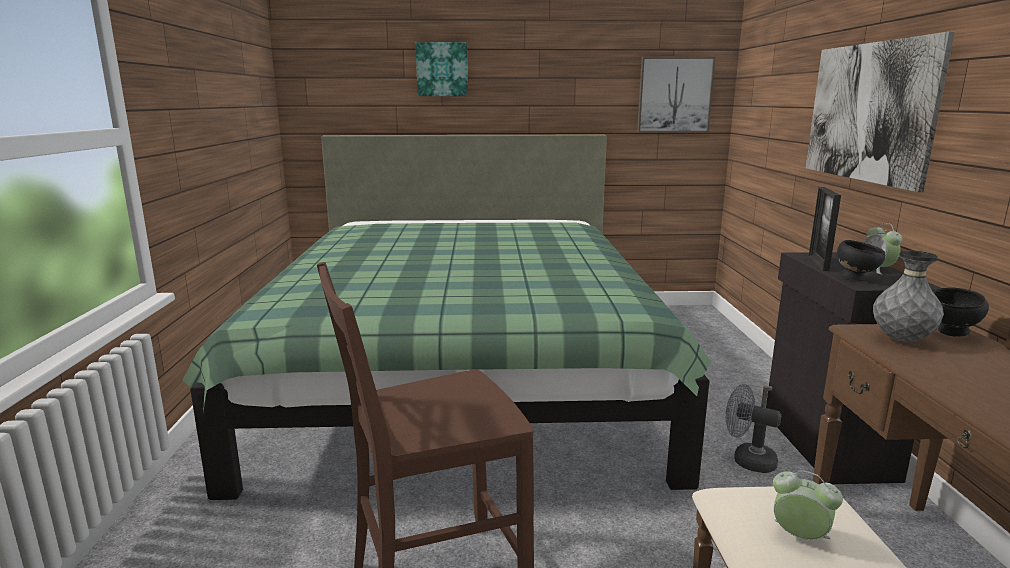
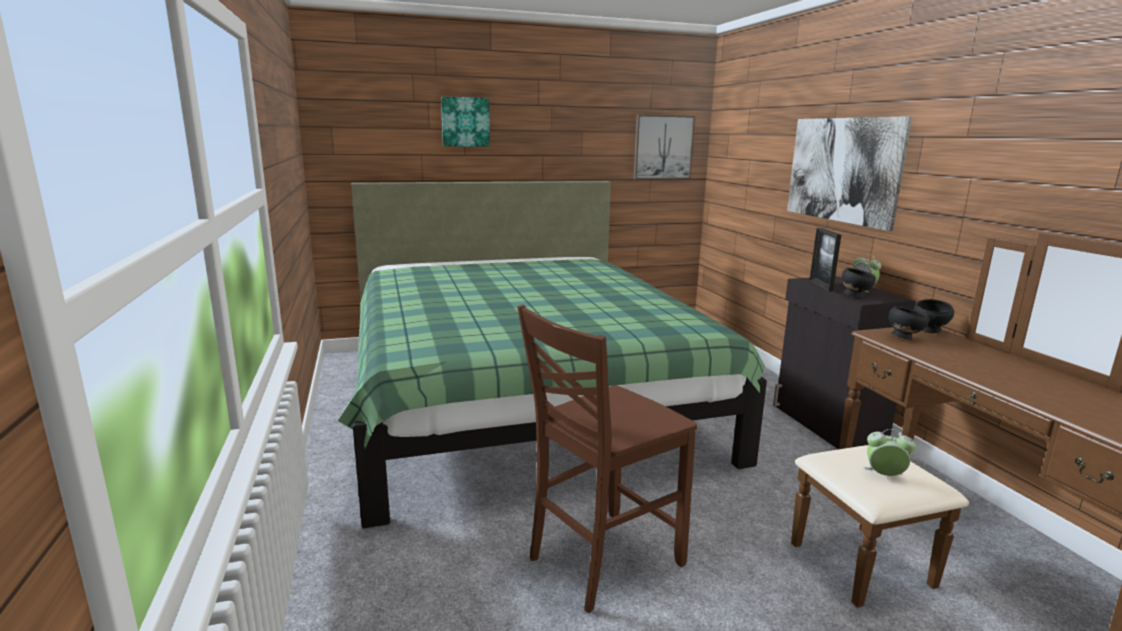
camera: 15 degrees left, 0 degrees up
(747, 460) = (779, 441): grey fan -> none
(901, 340) = (904, 338): grey vase -> black bowl

